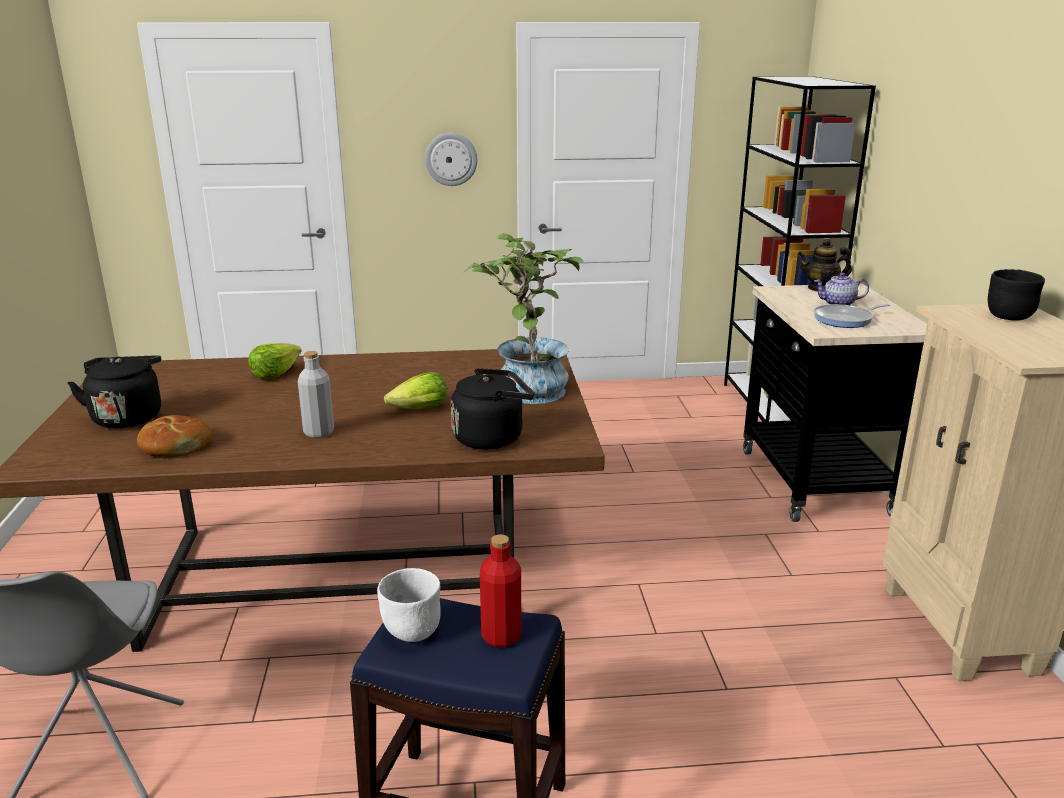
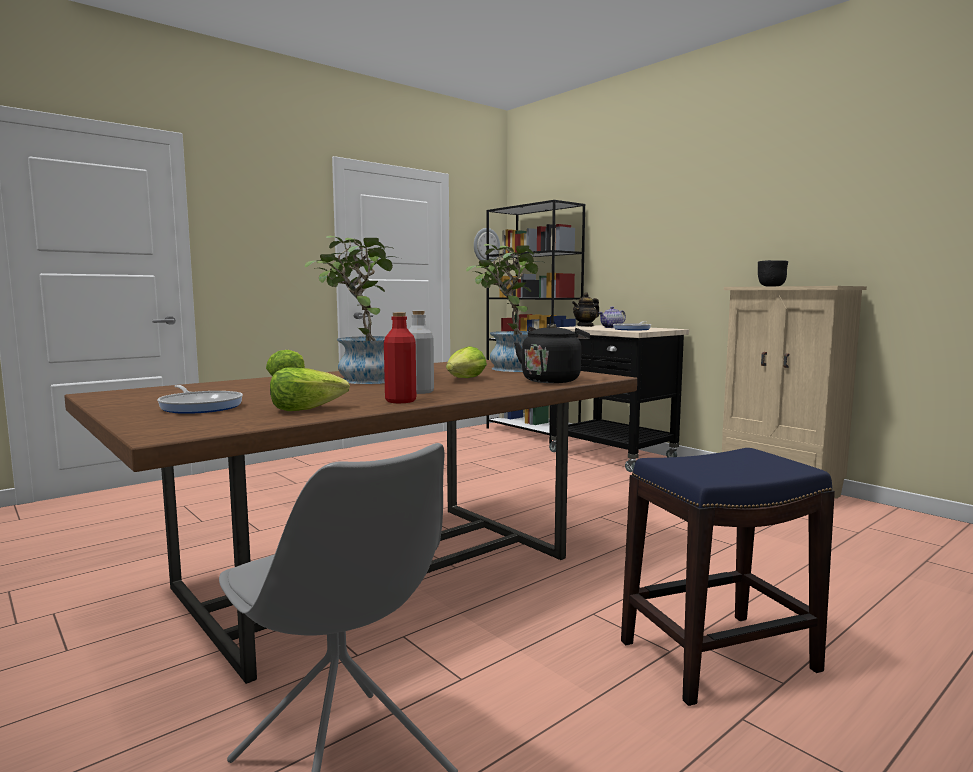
camera: 35 degrees left, 15 degrees down
(128, 417) = (200, 406): black kettle -> frying pan
(175, 446) = (306, 409): bread -> lettuce
(336, 384) = (361, 379): none -> potted plant
(411, 632) = (696, 468): white bowl -> none
(451, 159) = (286, 258): wall clock -> wall clock (486, 245)
(501, 636) = (749, 457): red bottle -> red bottle (400, 401)

